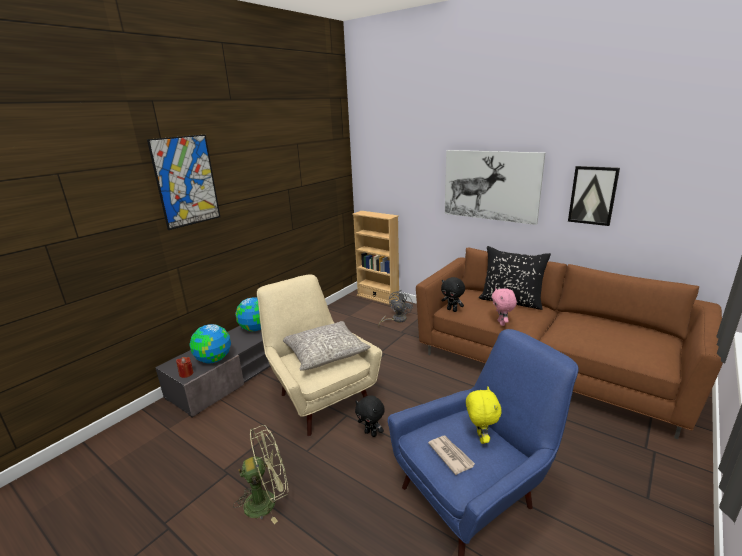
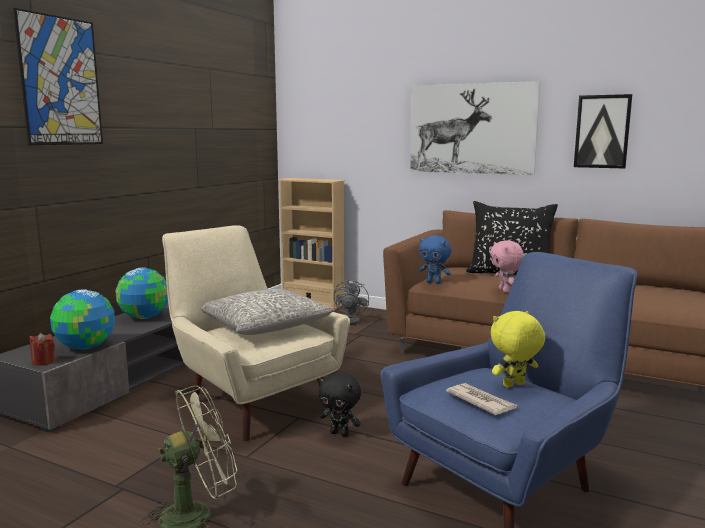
camera: 10 degrees left, 10 degrees down
(452, 310) = (434, 282): black plush toy -> blue plush toy
(480, 438) = (514, 385): yellow plush toy -> yellow plush toy turned 105 degrees counterclockwise

